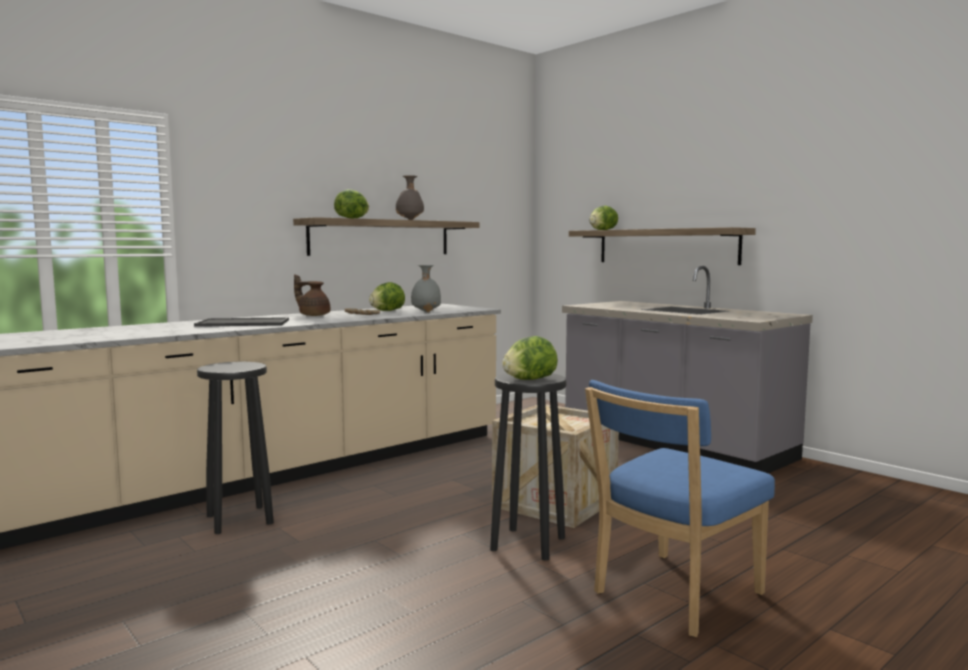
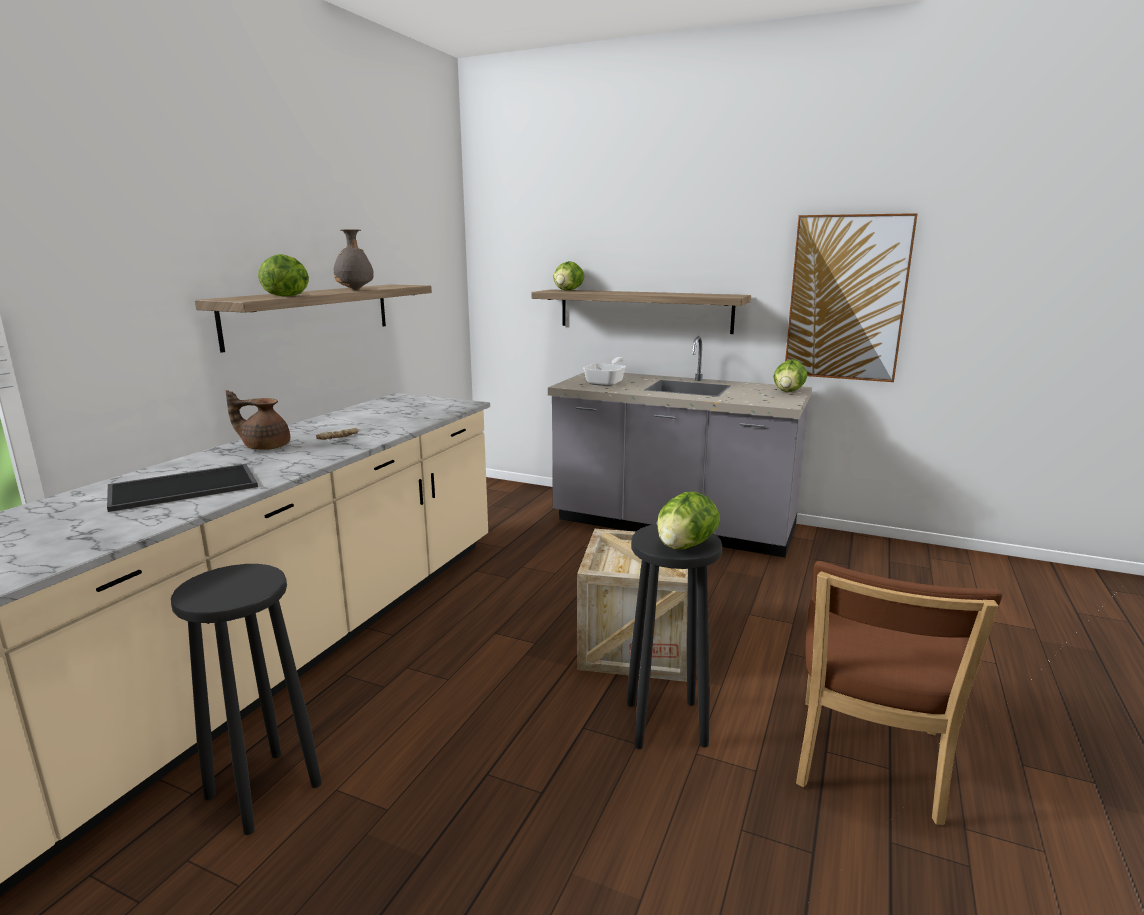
camera: 25 degrees left, 10 degrees up
(387, 310) = (353, 421): lettuce -> lettuce (788, 391)
(425, 312) = (410, 419): grey vase -> none
(618, 305) = (607, 382): none -> frying pan
(672, 596) = (866, 764): blue chair -> brown chair
(843, 227) = (846, 298): none -> picture

